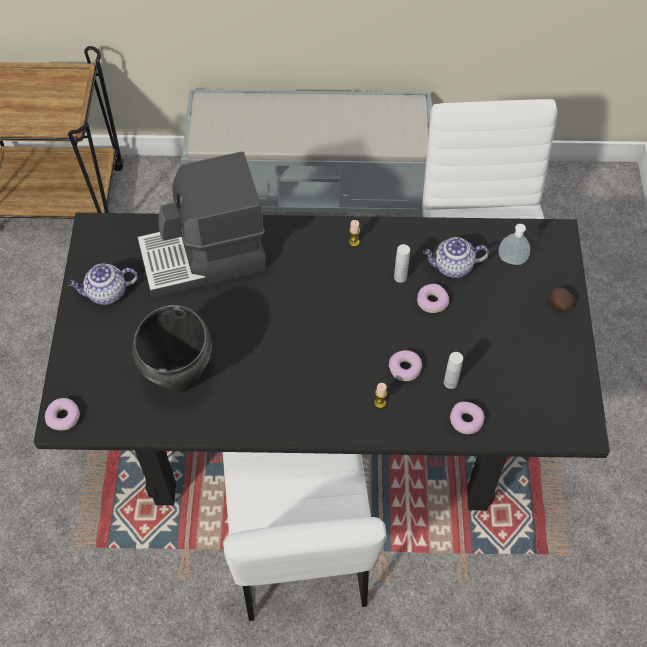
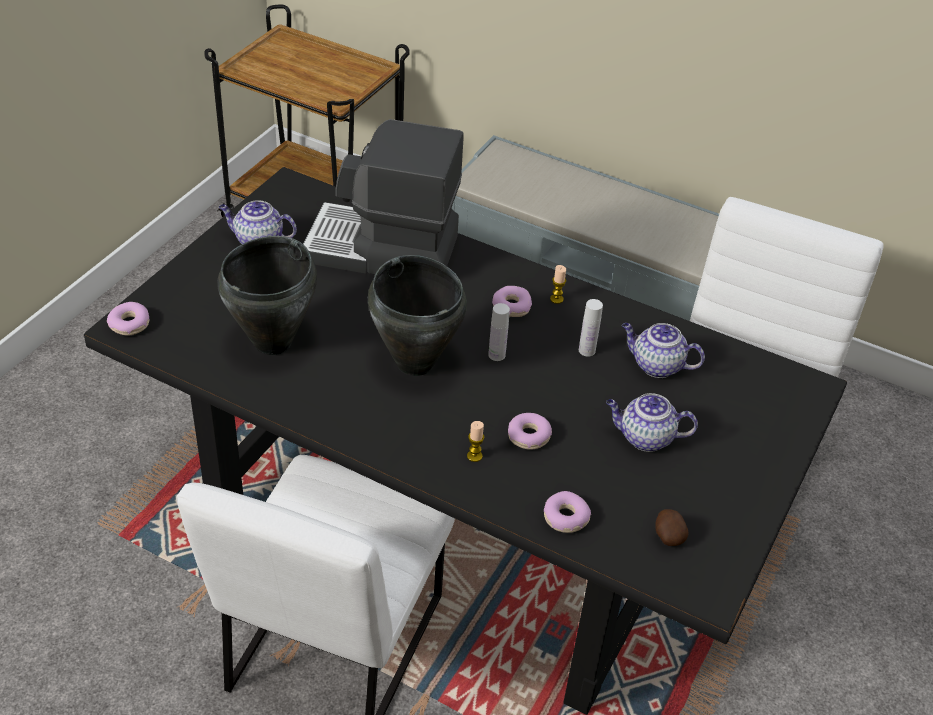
camera: 25 degrees right, 15 degrees down
(292, 345) = (415, 362): none -> black cooking pot
(431, 302) = (607, 387): donut -> donut (511, 306)
(450, 382) = (573, 472): white bottle -> white bottle (496, 355)
(478, 331) = (645, 438): none -> teapot
(511, 261) = (733, 388): soap dispenser -> none
(559, 304) = (766, 453): potato -> potato (668, 536)

